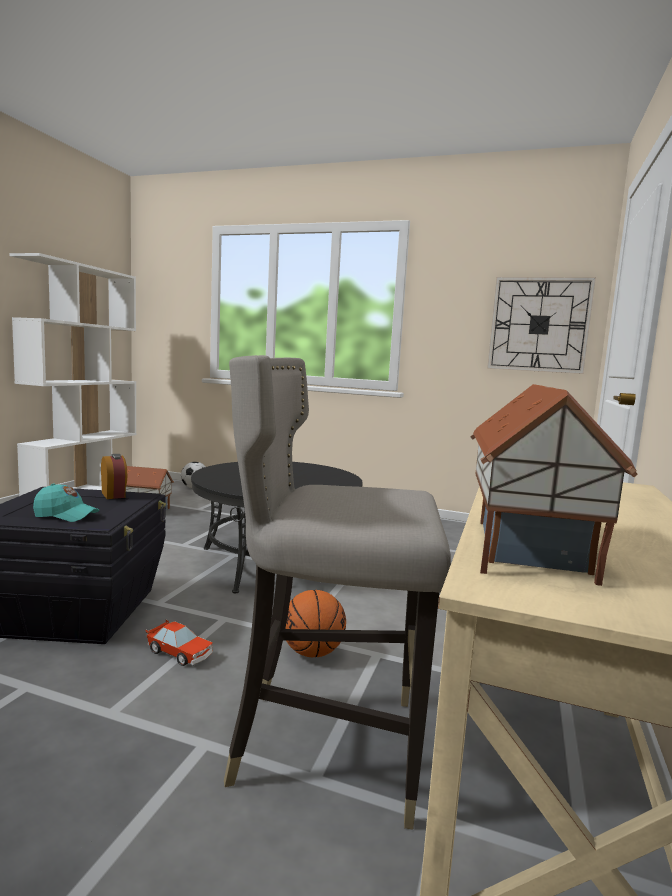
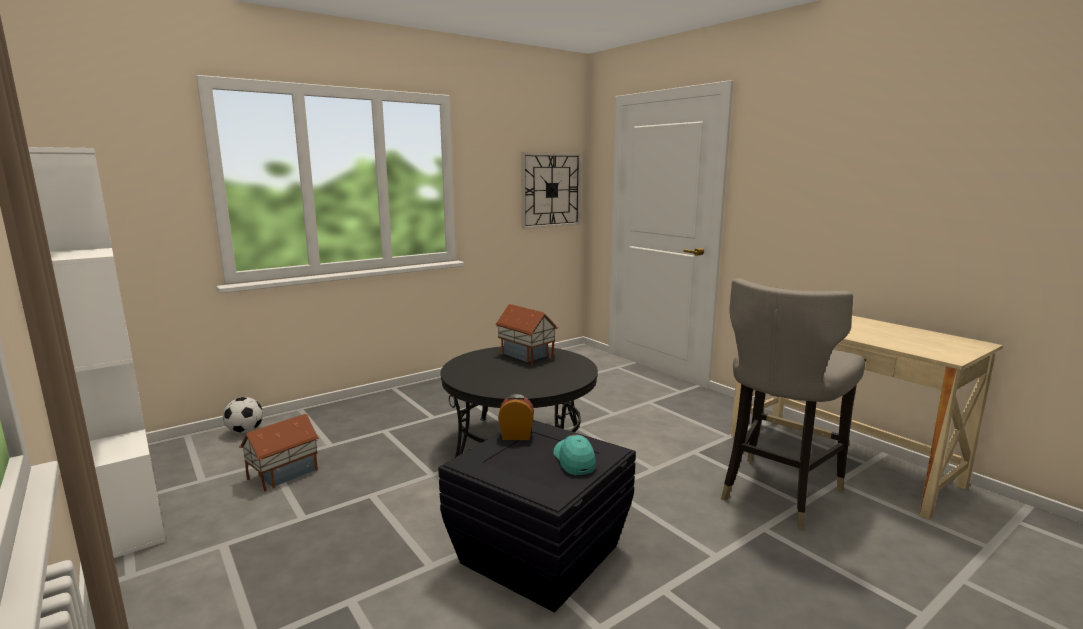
camera: 55 degrees left, 5 degrees up
(66, 515) = (574, 461): turquoise cap -> turquoise cap turned 60 degrees counterclockwise
(179, 653) = (651, 516): toy car -> none
(312, 652) = (679, 470): basketball -> none
(524, 549) = (905, 345): toy house -> toy house (525, 356)

